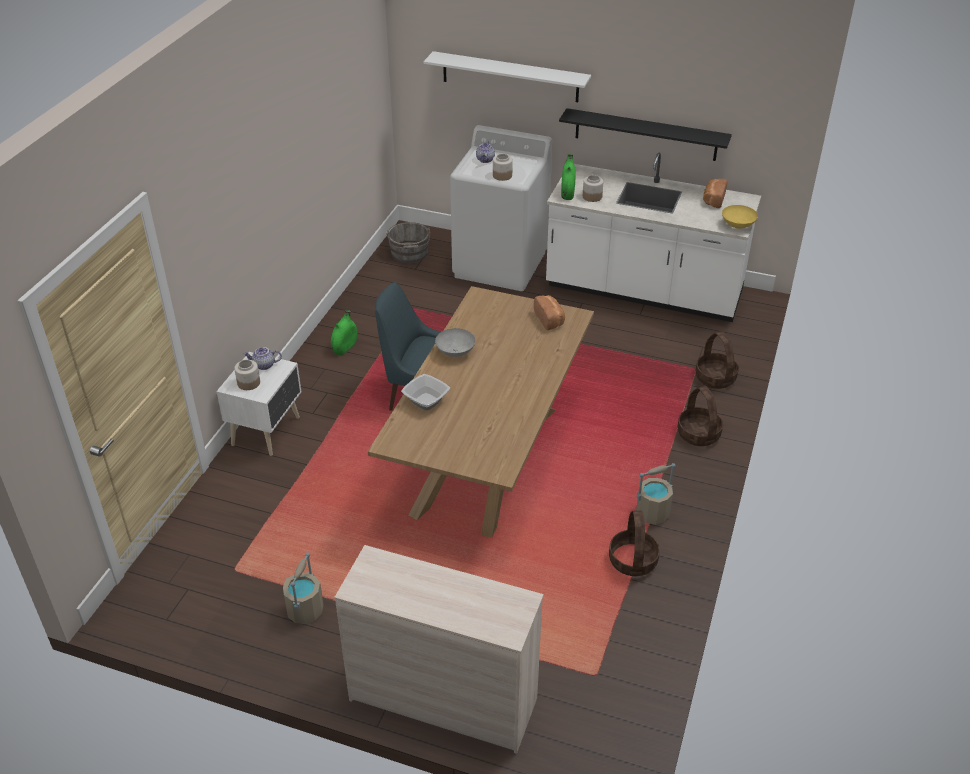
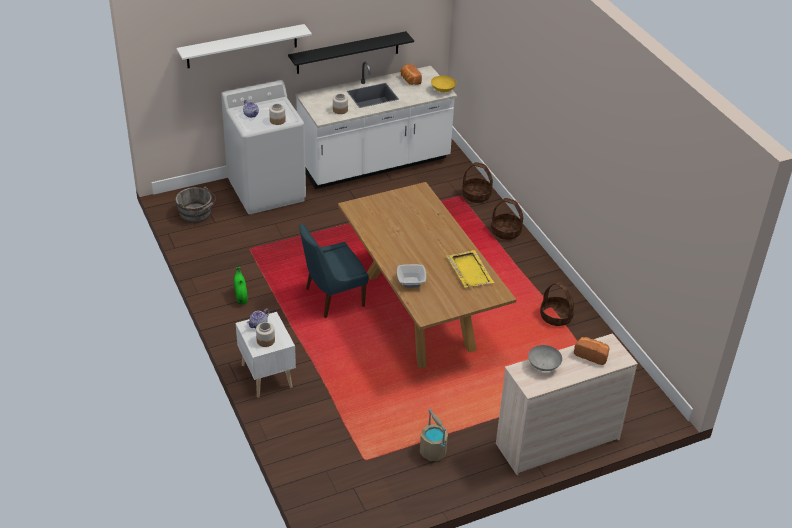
camera: 45 degrees left, 0 degrees up
(455, 352) = (387, 246): grey bowl -> grey bowl (544, 366)
(505, 426) = (469, 270): none -> yellow tray
(550, 319) = (410, 199): bread -> bread (591, 355)
(567, 193) = (322, 114): green vase -> none
(652, 512) = (535, 287): beige bucket -> none

